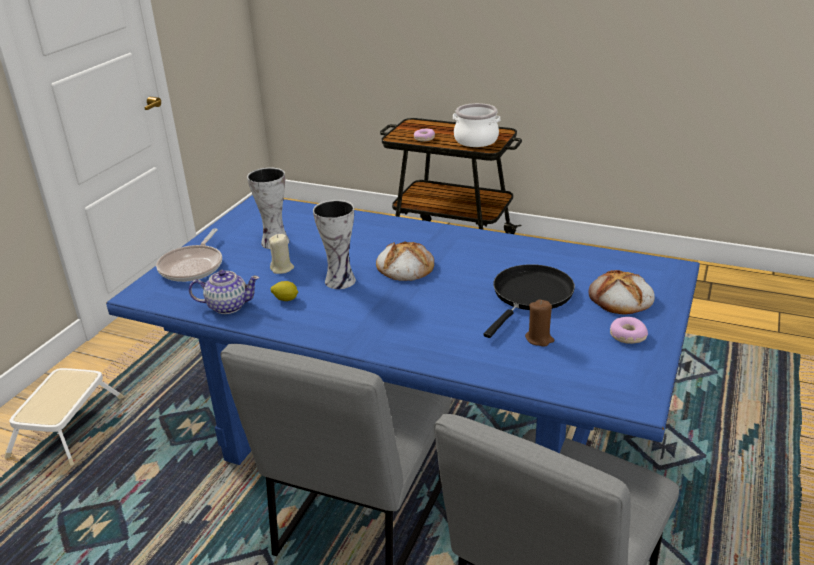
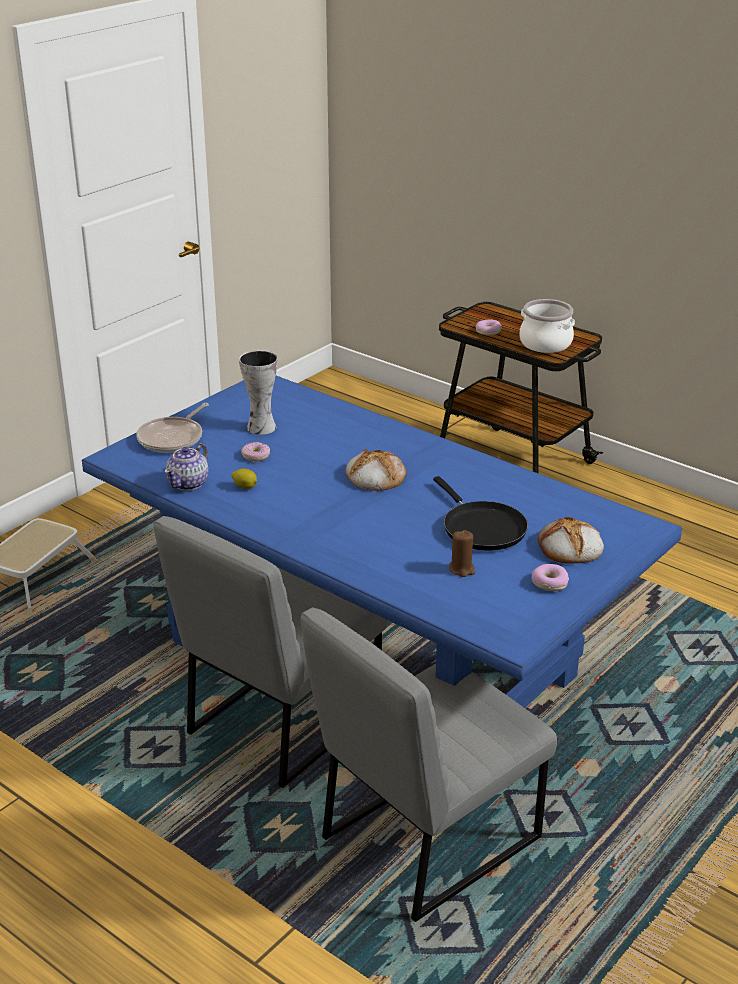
camera: 15 degrees right, 0 degrees up
(227, 306) = (189, 483): teapot -> teapot turned 105 degrees clockwise
(282, 268) = (255, 456): beige candle -> donut
(341, 280) = (306, 478): vase -> none
(530, 296) = (481, 528): black frying pan -> black frying pan turned 105 degrees clockwise

